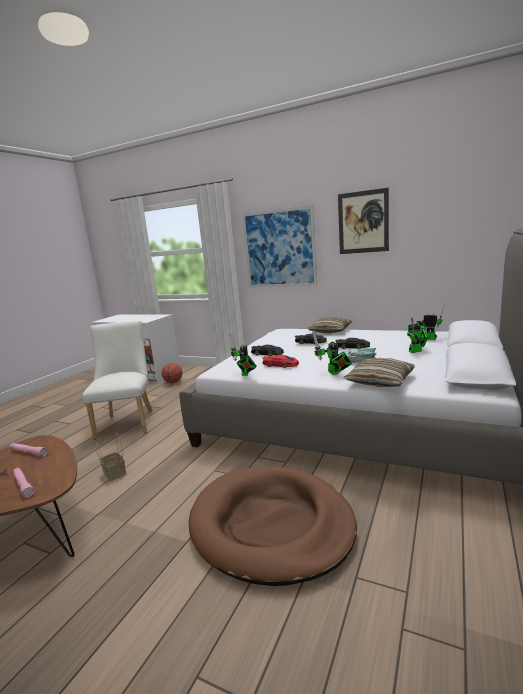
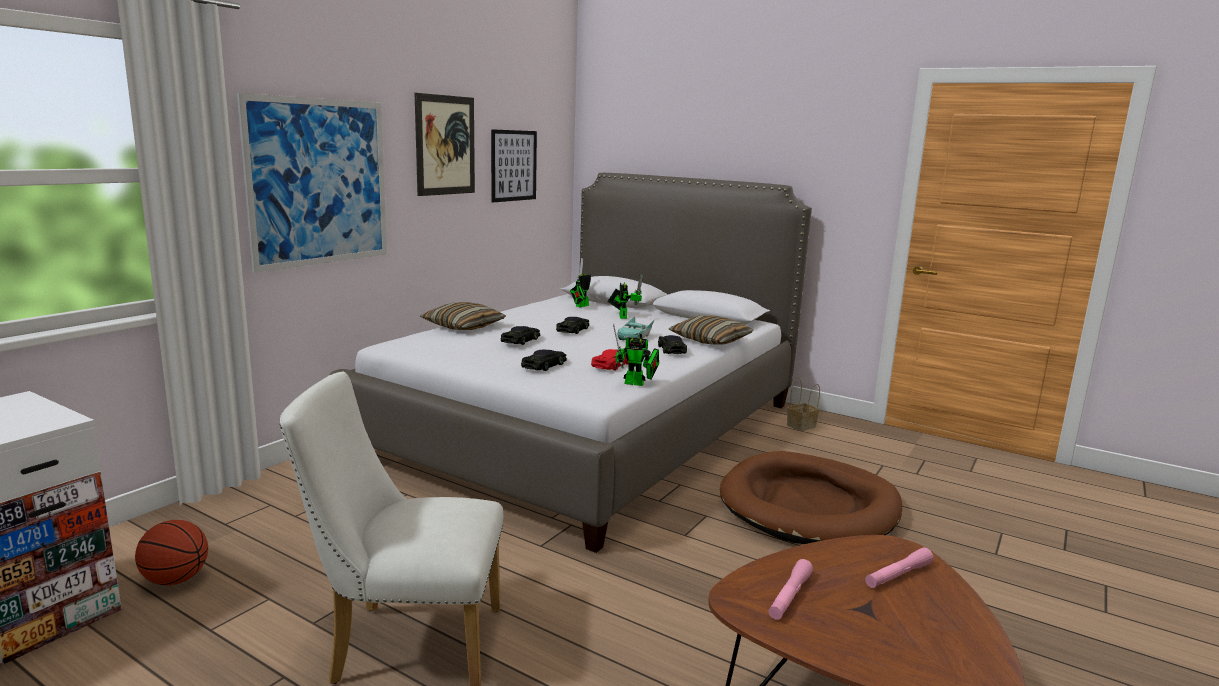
camera: 85 degrees left, 0 degrees up
(114, 473) = (661, 638): basket -> basket (801, 426)
(334, 373) = (671, 349): toy robot -> black toy car
(434, 229) = (513, 165): none -> picture

